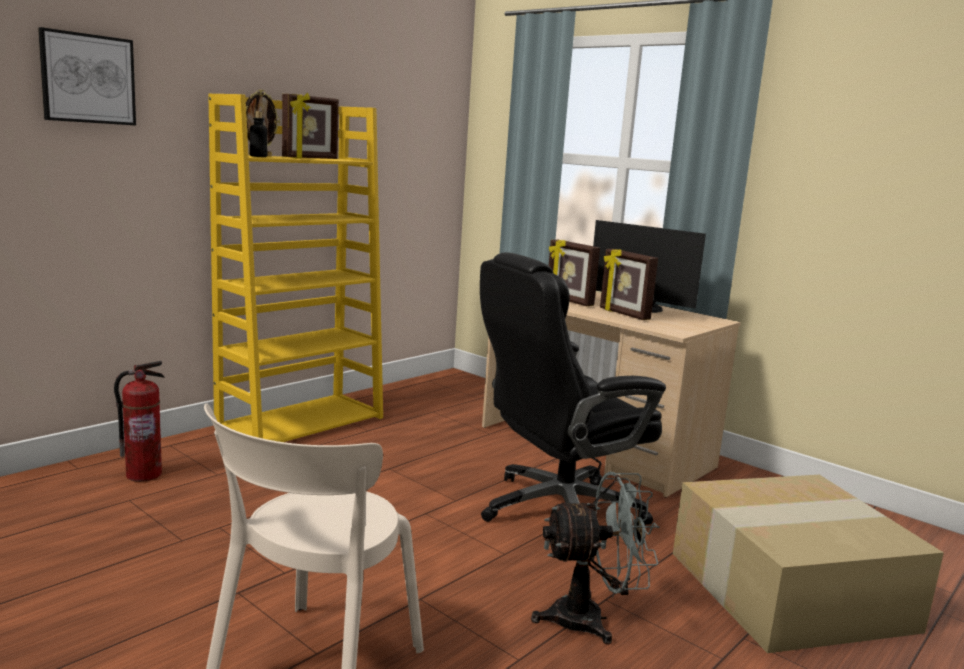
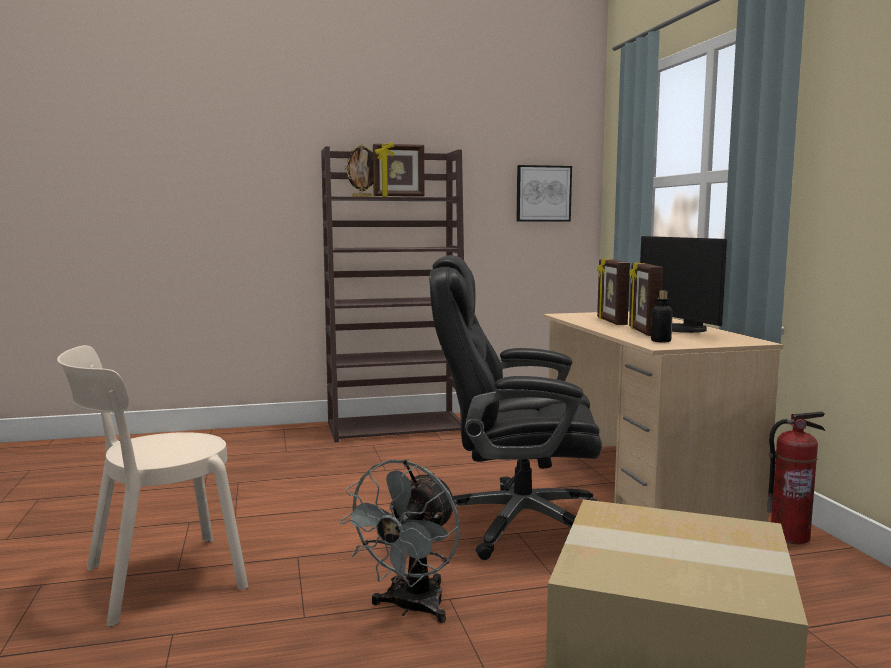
camera: 35 degrees right, 5 degrees down
(88, 79) = (229, 147): picture -> picture (543, 193)
(144, 474) = (241, 443): fire extinguisher -> fire extinguisher (790, 536)
(258, 156) = (350, 196): bottle -> bottle (661, 341)
(302, 422) = (397, 427): yellow bookcase -> brown bookcase
(591, 619) = (410, 608): grey fan -> grey fan turned 90 degrees clockwise

